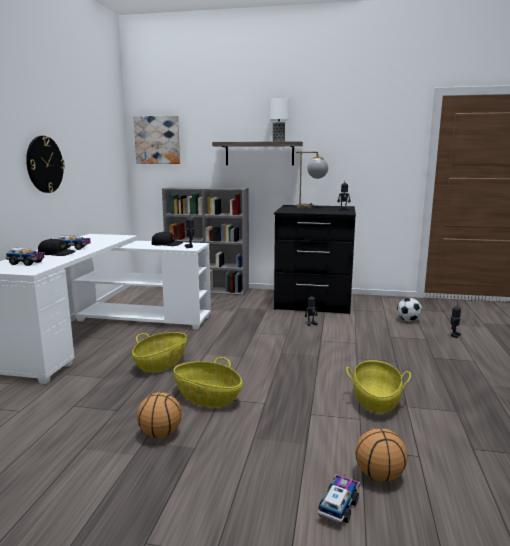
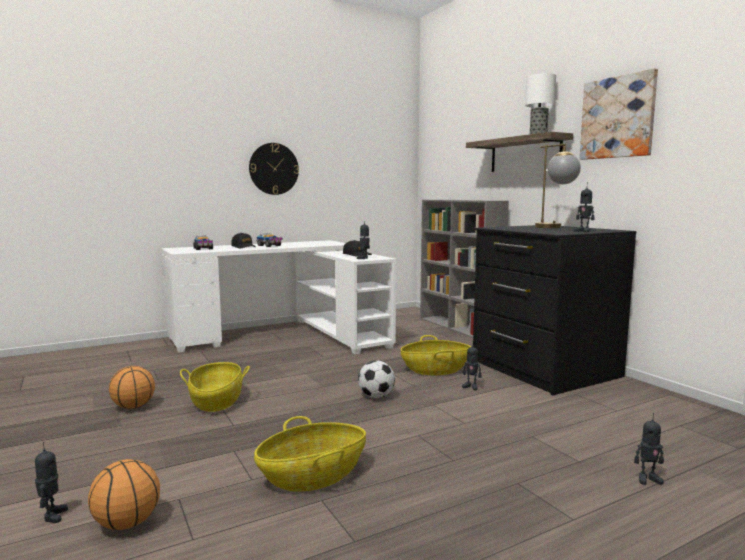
camera: 50 degrees right, 5 degrees down
(157, 140) = (438, 146): picture -> picture (618, 117)
(161, 363) = (260, 367): basket -> basket (435, 370)
(339, 507) = (52, 516): toy truck -> toy robot
(408, 320) = (623, 433): football -> football (376, 396)

